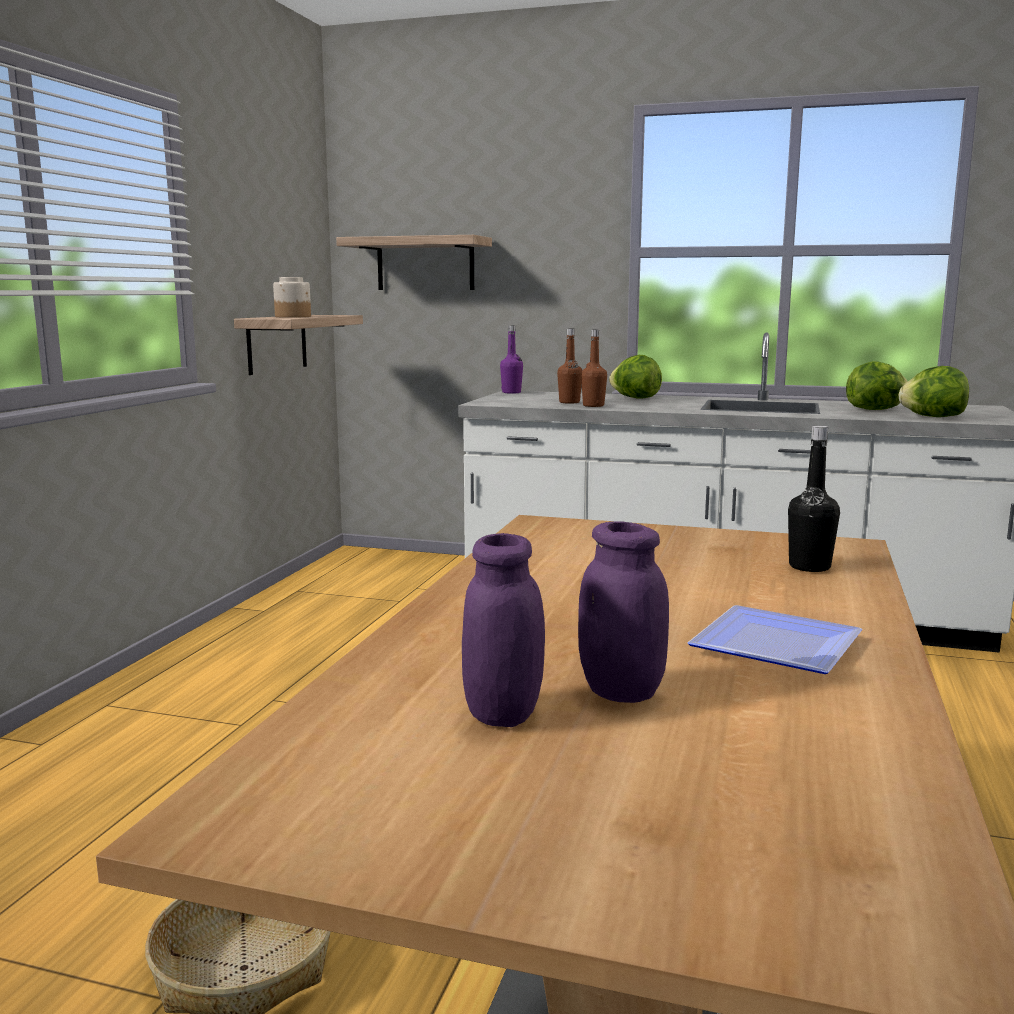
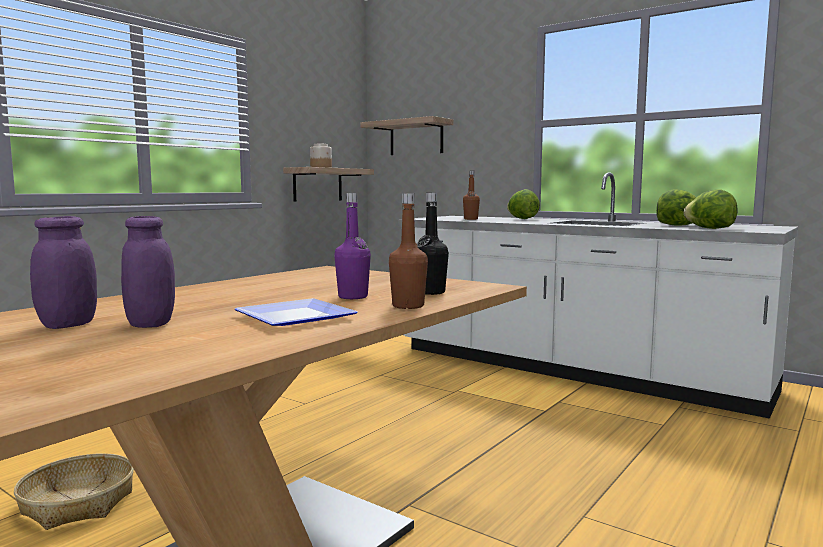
camera: 20 degrees right, 5 degrees down
(511, 392) = (451, 216): purple bottle -> purple bottle (353, 297)
(593, 405) = (480, 220): brown bottle -> brown bottle (408, 306)

